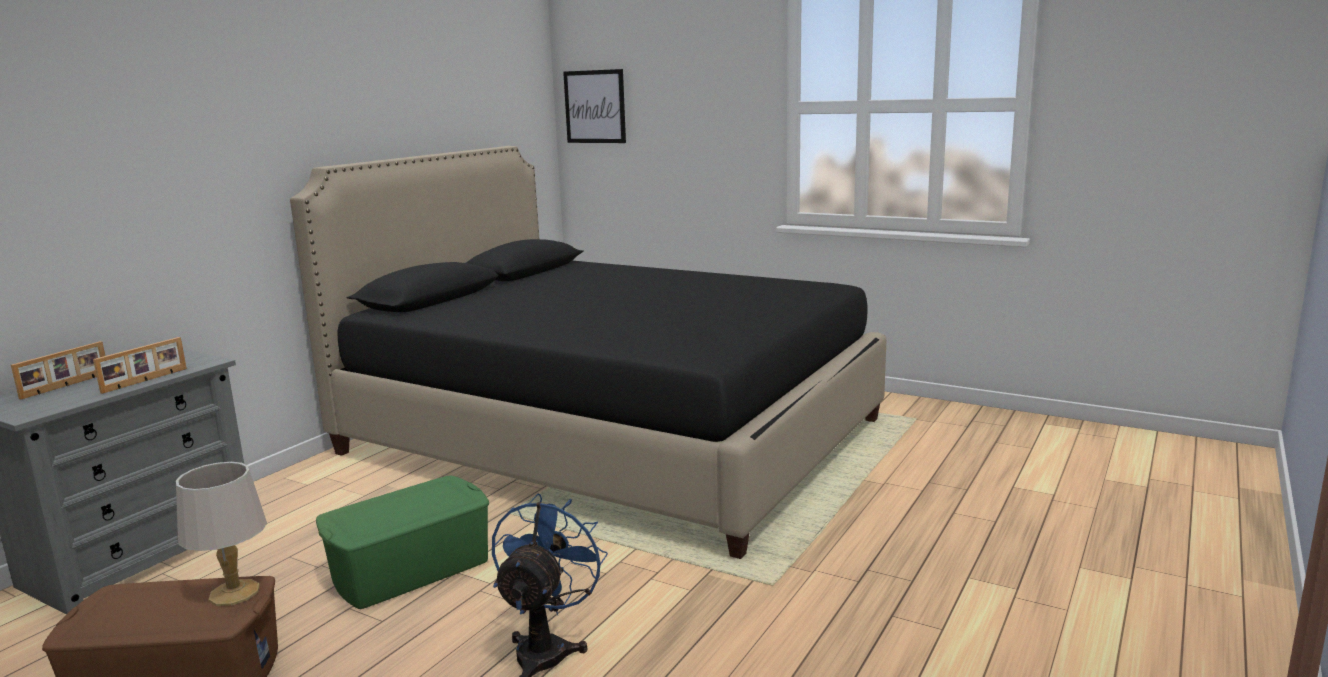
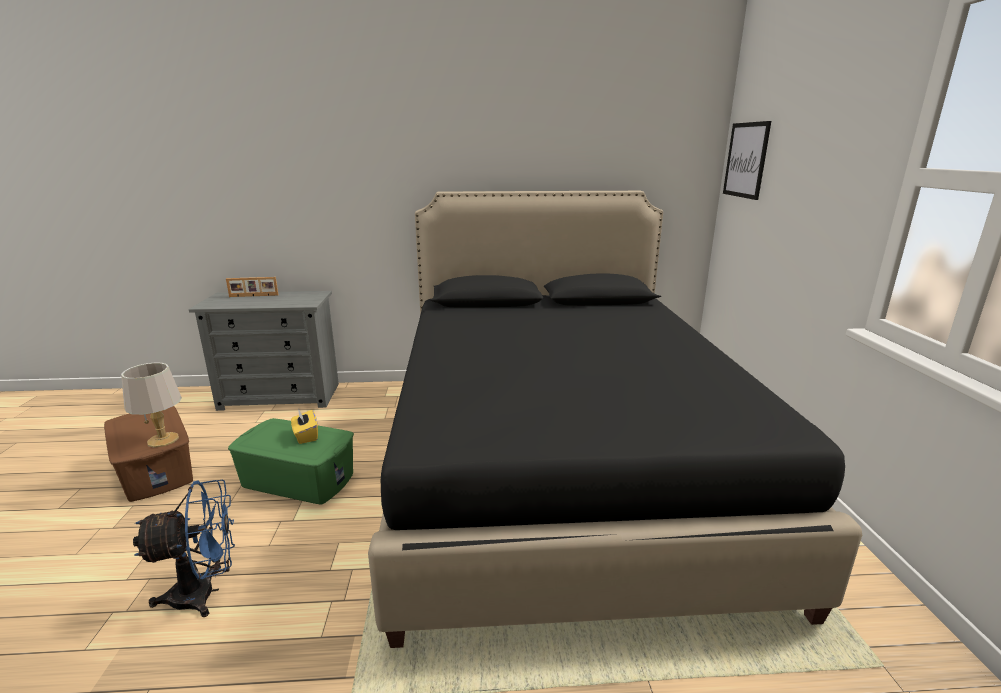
camera: 55 degrees right, 5 degrees up
(145, 380) = (268, 304): picture frame -> none
(410, 499) = (306, 436): none -> yellow tissue box

